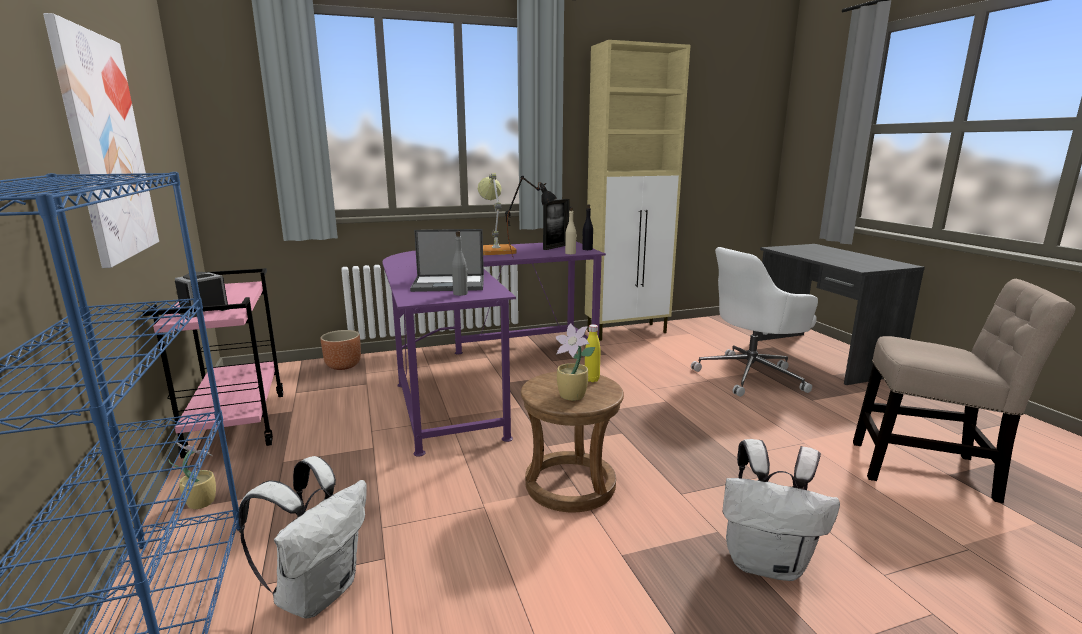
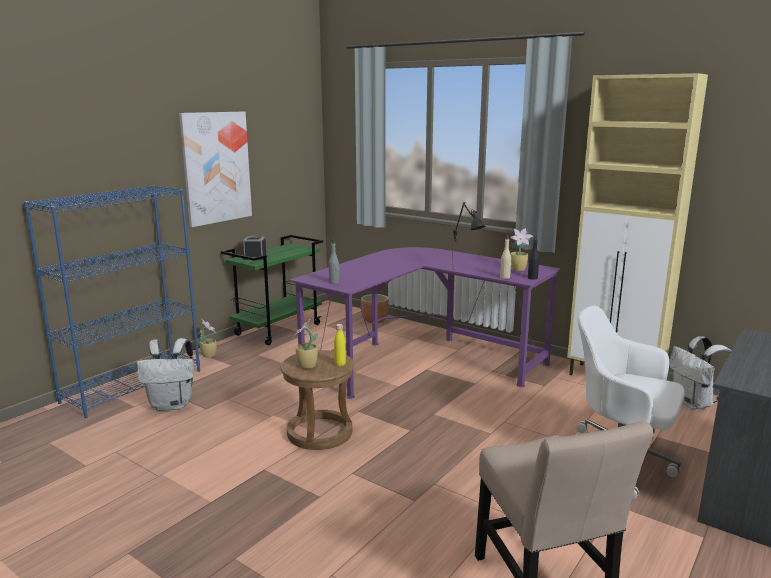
camera: 55 degrees right, 0 degrees up
(237, 423) = (278, 329): pink cart -> green cart
(450, 284) = (352, 275): laptop -> none
(494, 250) = (468, 260): table lamp -> none
(556, 247) = (519, 269): picture frame -> potted plant
(767, 563) = (301, 522): white backpack -> white backpack (694, 404)

